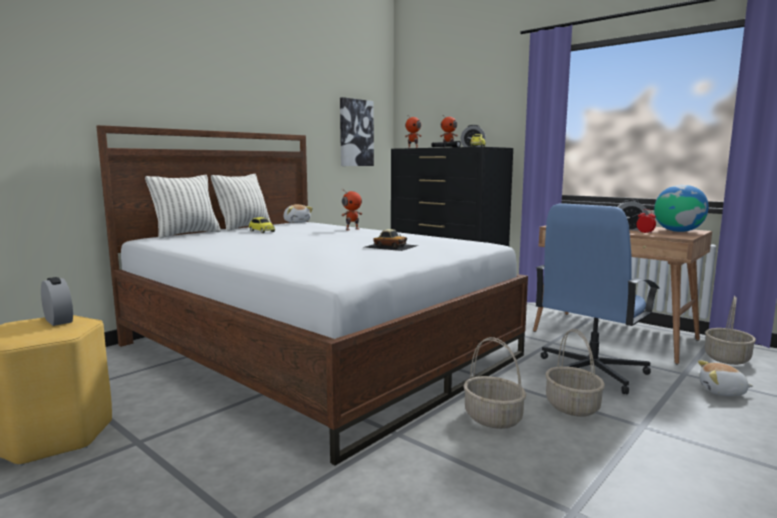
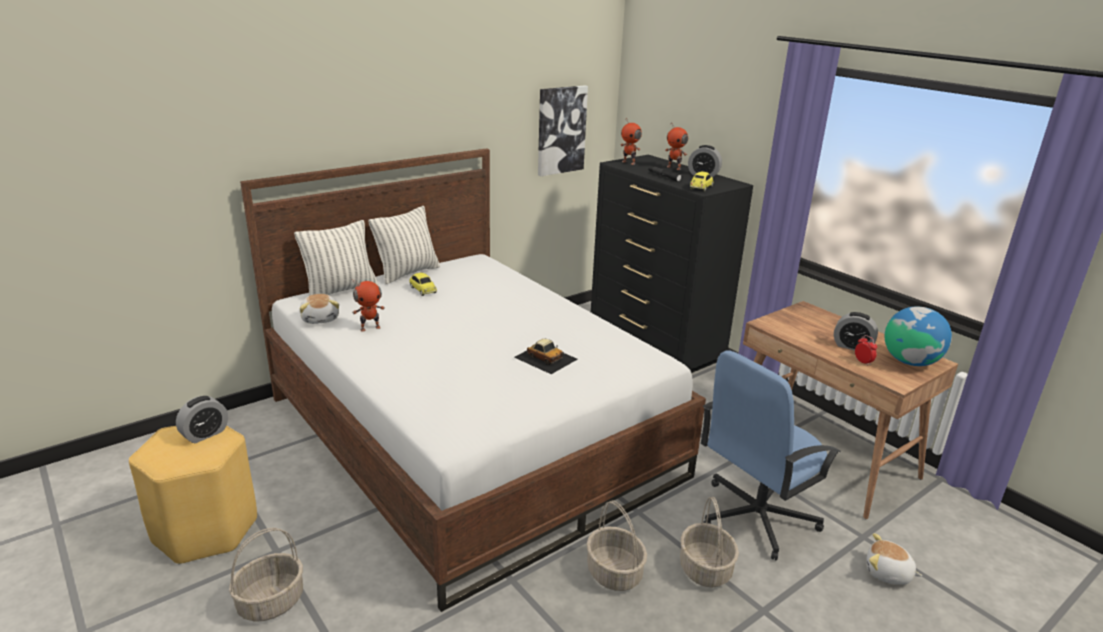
camera: 10 degrees right, 15 degrees up
(58, 320) = (205, 434): alarm clock -> alarm clock turned 75 degrees clockwise
(297, 222) = (472, 259): plush toy -> plush toy (321, 318)
(352, 229) = (526, 293): toy robot -> toy robot (370, 328)
(726, 358) = (934, 517): basket -> basket (271, 601)

